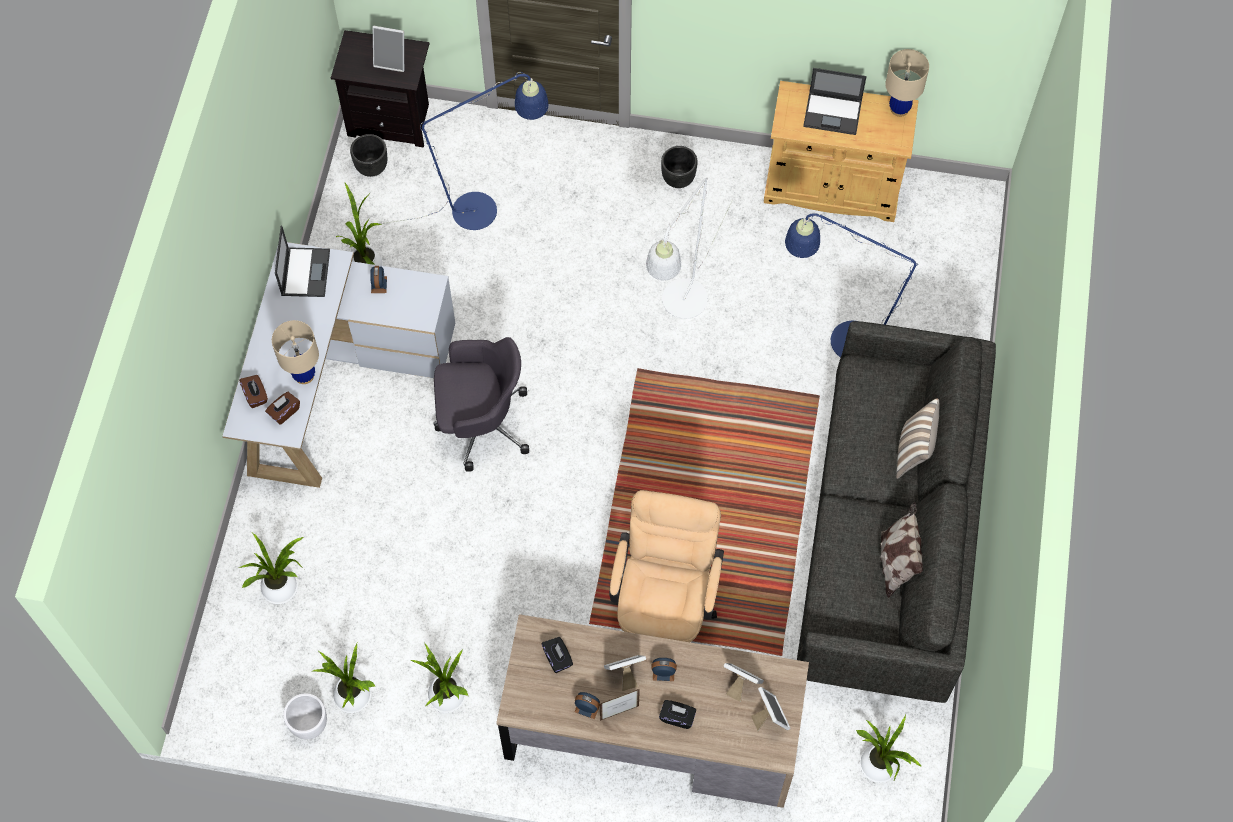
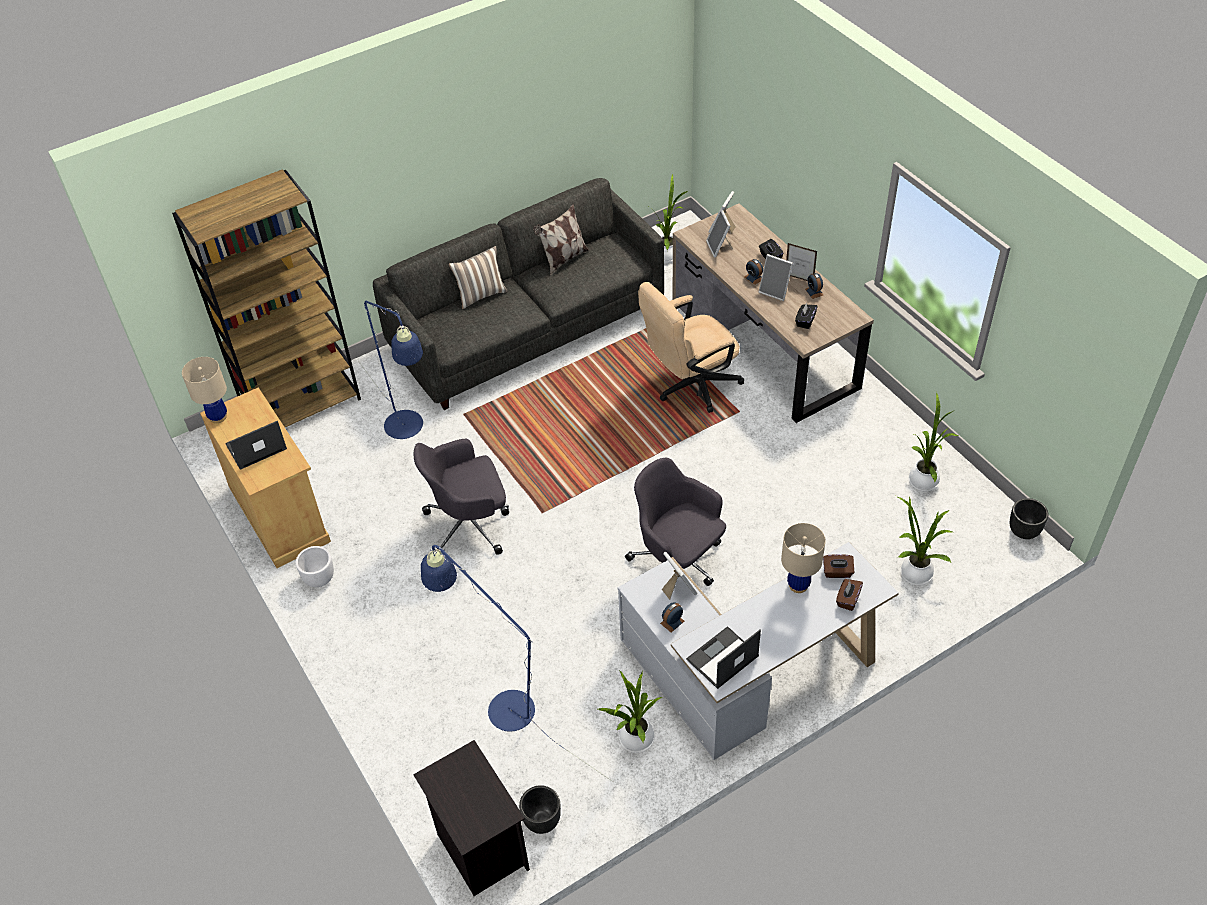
camera: 130 degrees left, 15 degrees down
(308, 724) = (966, 487): white planter -> white planter (320, 579)
(391, 60) = (460, 785): picture frame -> picture frame (677, 588)
(447, 699) = (865, 438): potted plant -> none
(677, 179) = (355, 605): black planter -> black planter (1024, 531)
(680, 308) = (470, 524): white floor lamp -> grey office chair
(833, 113) = (255, 447): laptop -> laptop turned 90 degrees counterclockwise
(960, 281) = (302, 404): none -> brown bookcase

